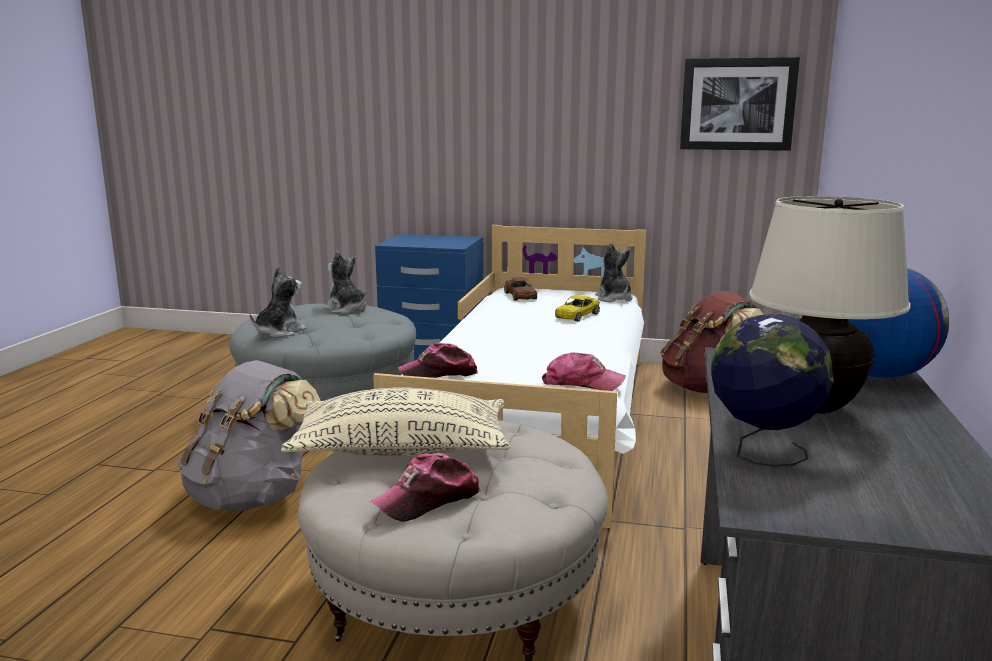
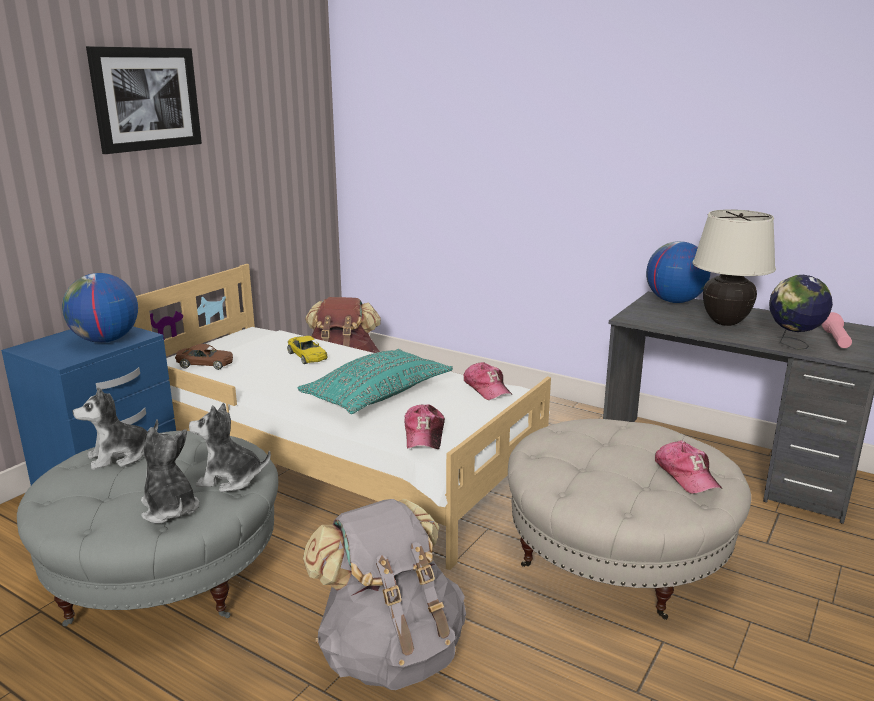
camera: 70 degrees left, 5 degrees up
(402, 450) = (592, 474): beige pillow -> none
(437, 243) = (105, 340): none -> globe
(513, 348) = (378, 395): none -> turquoise pillow
(582, 383) = (487, 388): cap -> cap turned 120 degrees clockwise
(614, 299) = (267, 334): plush toy -> plush toy (230, 479)
(737, 104) = (287, 137): picture -> picture (146, 99)
(855, 493) = (836, 341): none -> pink flashlight

